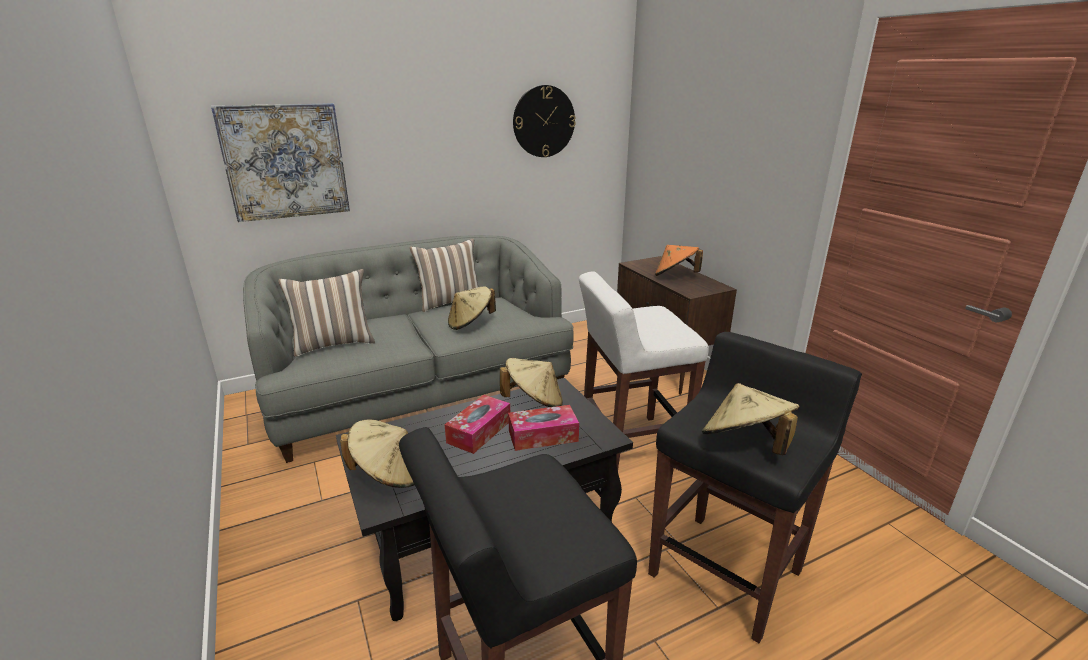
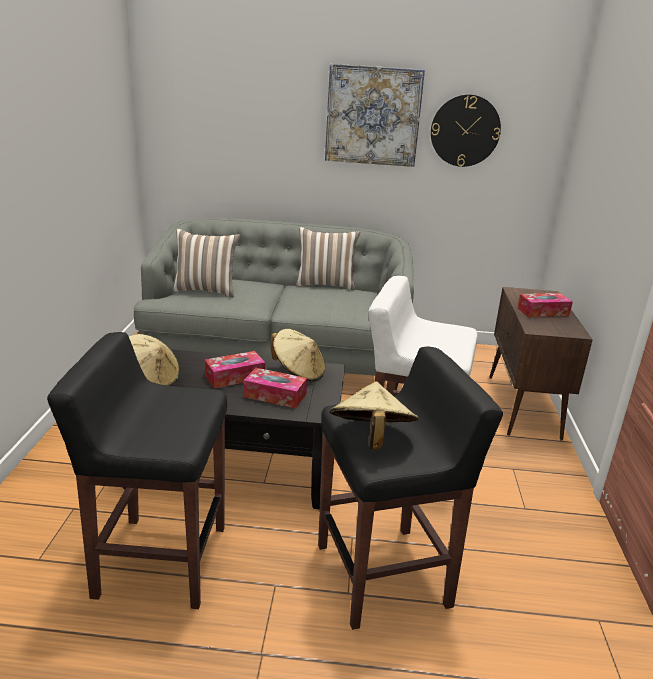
camera: 30 degrees right, 0 degrees up
(285, 161) = (222, 139): picture -> picture (373, 116)
(470, 323) = (319, 303): beige hat -> none
(675, 276) = (543, 312): orange hat -> tissue box

